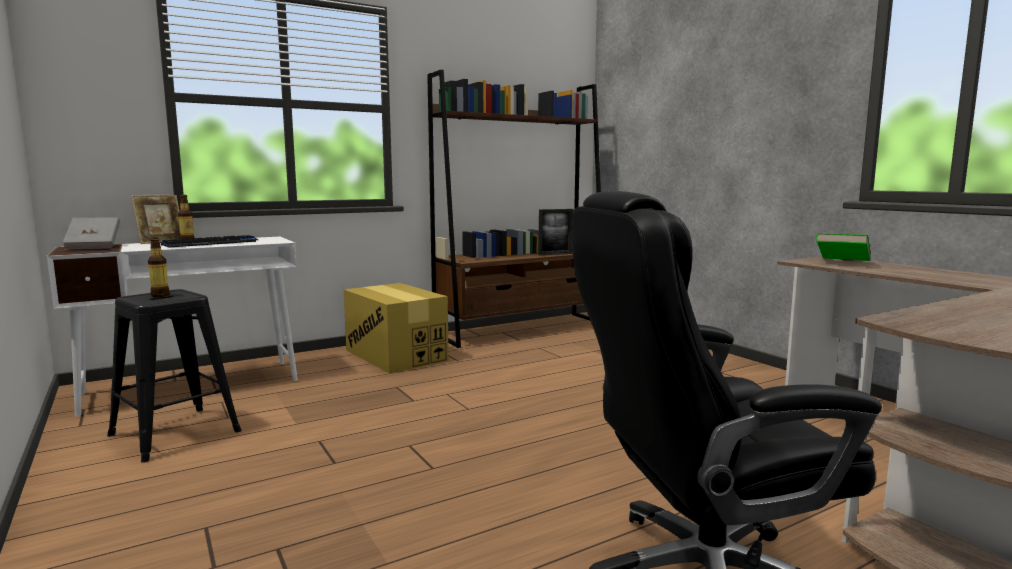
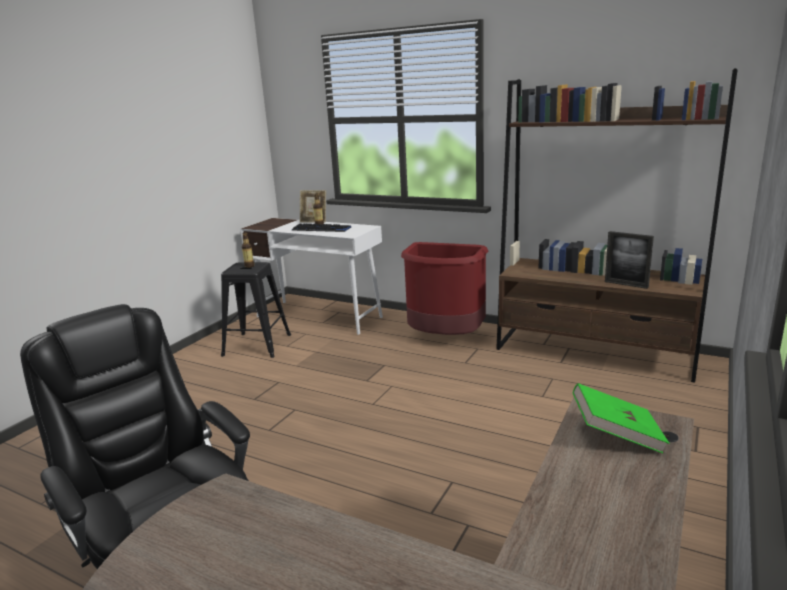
camera: 60 degrees right, 10 degrees up
(94, 247) = (278, 221): grey book -> none
(395, 355) = (445, 338): cardboard box -> red trash can

